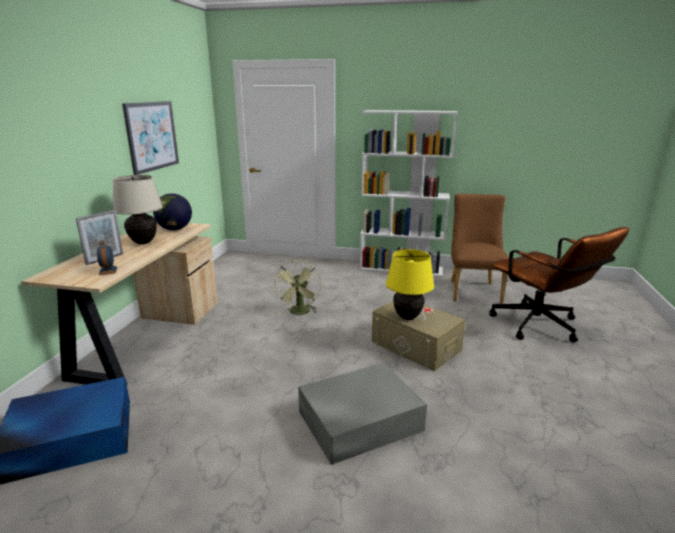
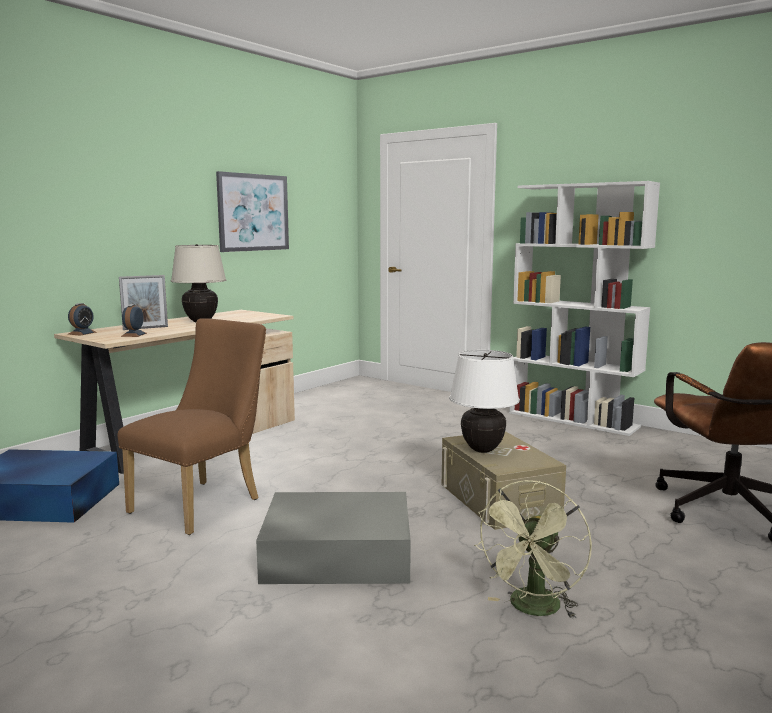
camera: 25 degrees right, 10 degrees down
(51, 276) = (82, 333): none -> alarm clock
(174, 229) = (248, 316): globe -> none
(300, 313) = (380, 443): green fan -> green fan (533, 609)
(407, 317) = (482, 450): yellow table lamp -> white table lamp
(473, 290) = (664, 457): brown chair -> brown chair (203, 503)

